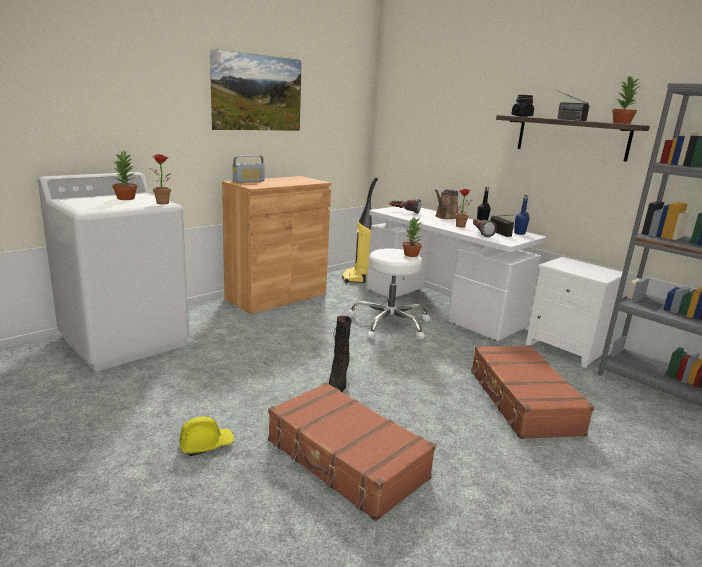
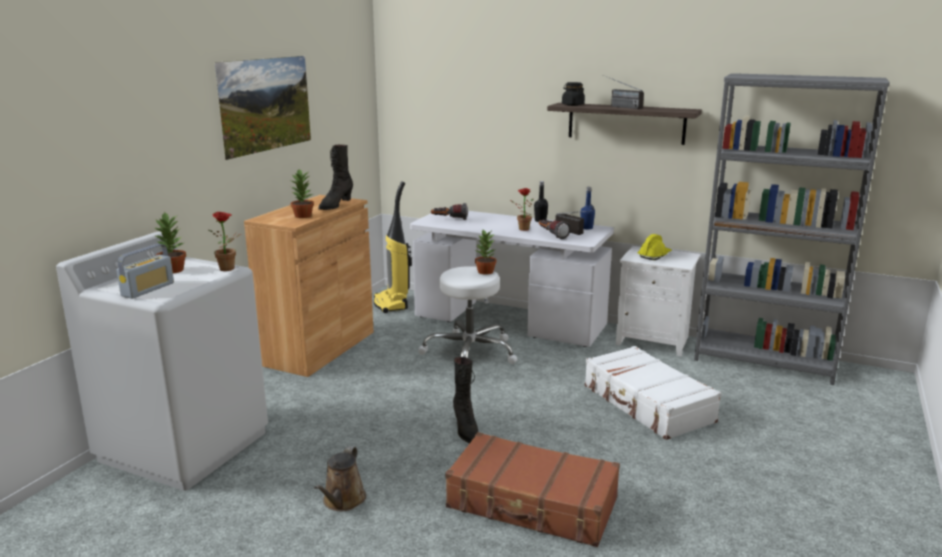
camera: 20 degrees left, 0 degrees up
(206, 445) = (387, 530): yellow hard hat -> yellow hard hat (654, 255)
(248, 181) = (275, 215): radio -> radio (148, 289)
(301, 182) = (335, 205): none -> black boot
(445, 217) = (498, 219): brown watering can -> brown watering can (342, 501)
(522, 401) = (647, 404): brown suitcase -> white suitcase
(621, 123) = (677, 109): potted plant -> potted plant (303, 216)

